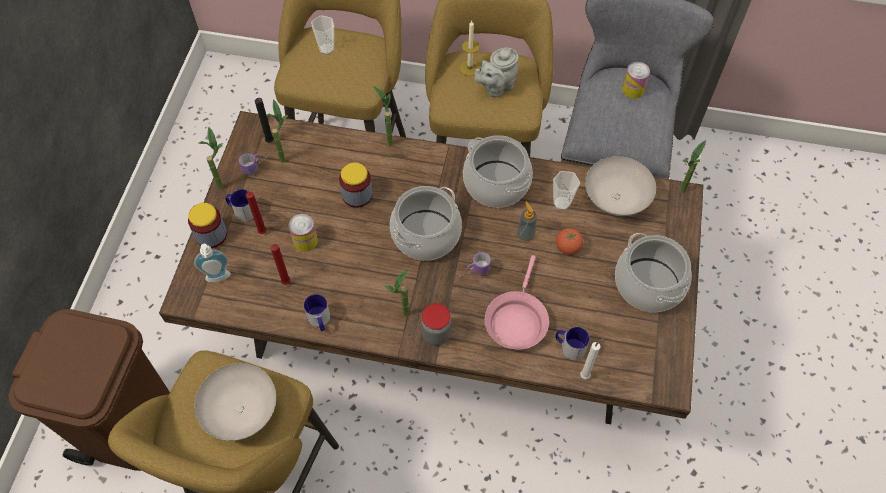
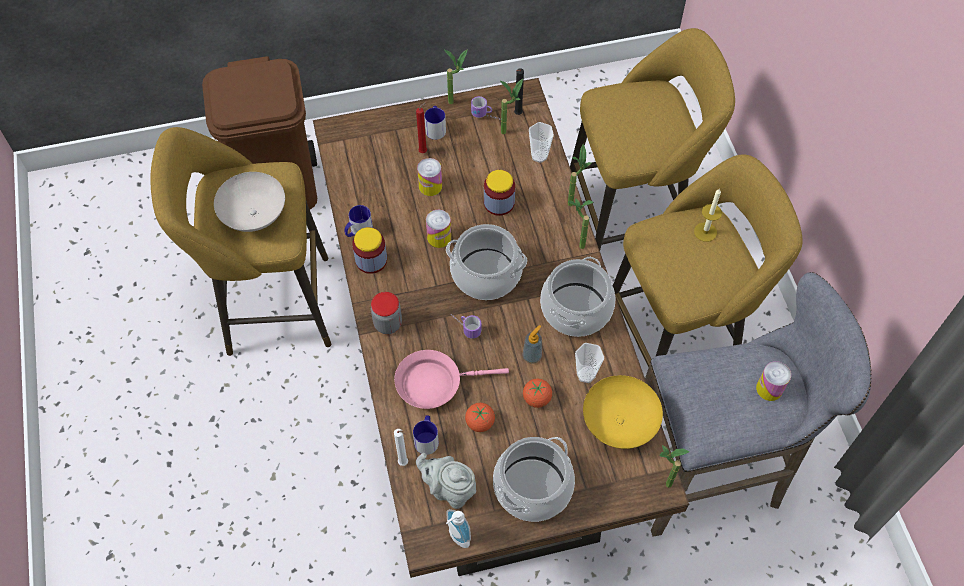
camera: 65 degrees right, 0 degrees up
(211, 235) = (401, 119): jar -> jar (371, 260)
(218, 279) = (362, 143): soap dispenser -> soap dispenser (456, 538)
(285, 283) = (381, 191): red candle -> none
(326, 49) = (650, 107): cup -> cup (539, 156)
(366, 256) = (439, 237): none -> can
(401, 317) = (391, 290): potted plant -> potted plant (576, 245)
(496, 87) = (696, 264): grey teapot -> grey teapot (449, 490)
(571, 299) = (480, 422): none -> tomato
(614, 199) = (619, 421): white bowl -> yellow bowl

